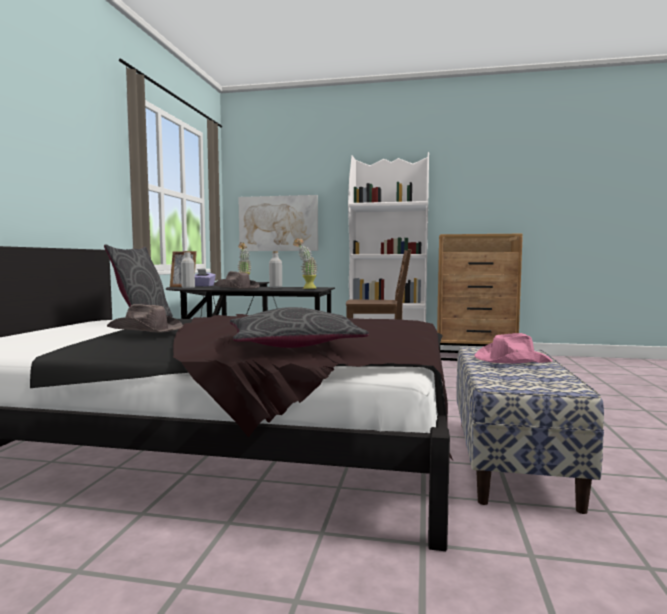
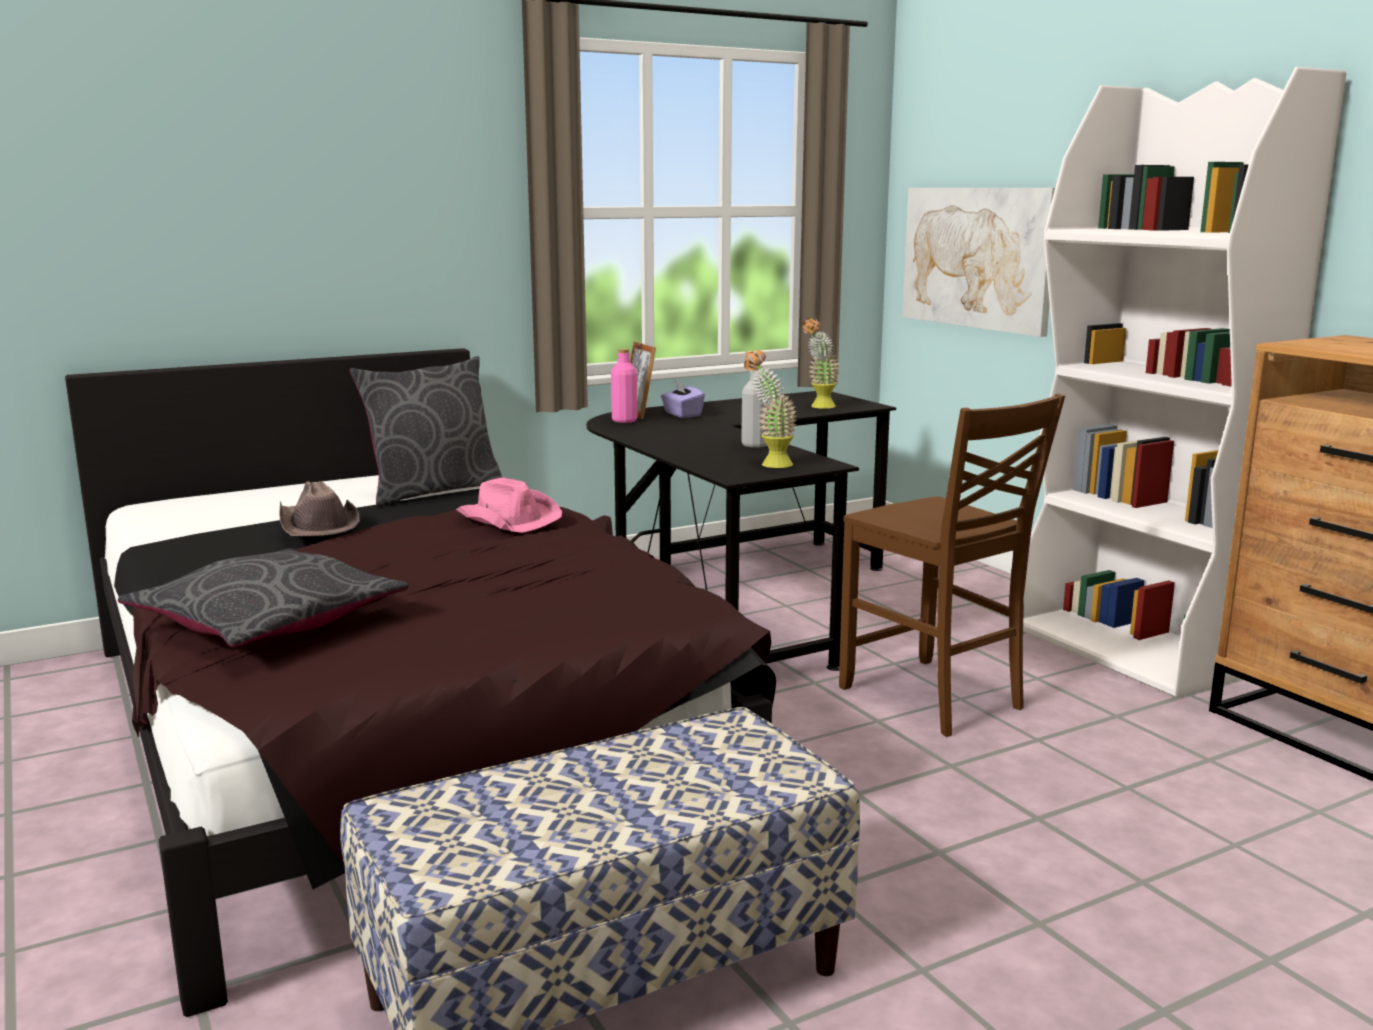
camera: 50 degrees right, 10 degrees up
(188, 287) = (624, 421): grey bottle -> pink bottle
(237, 288) = (670, 439): brown hat -> none
(511, 359) = (668, 778): pink hat -> pink hat (509, 518)

